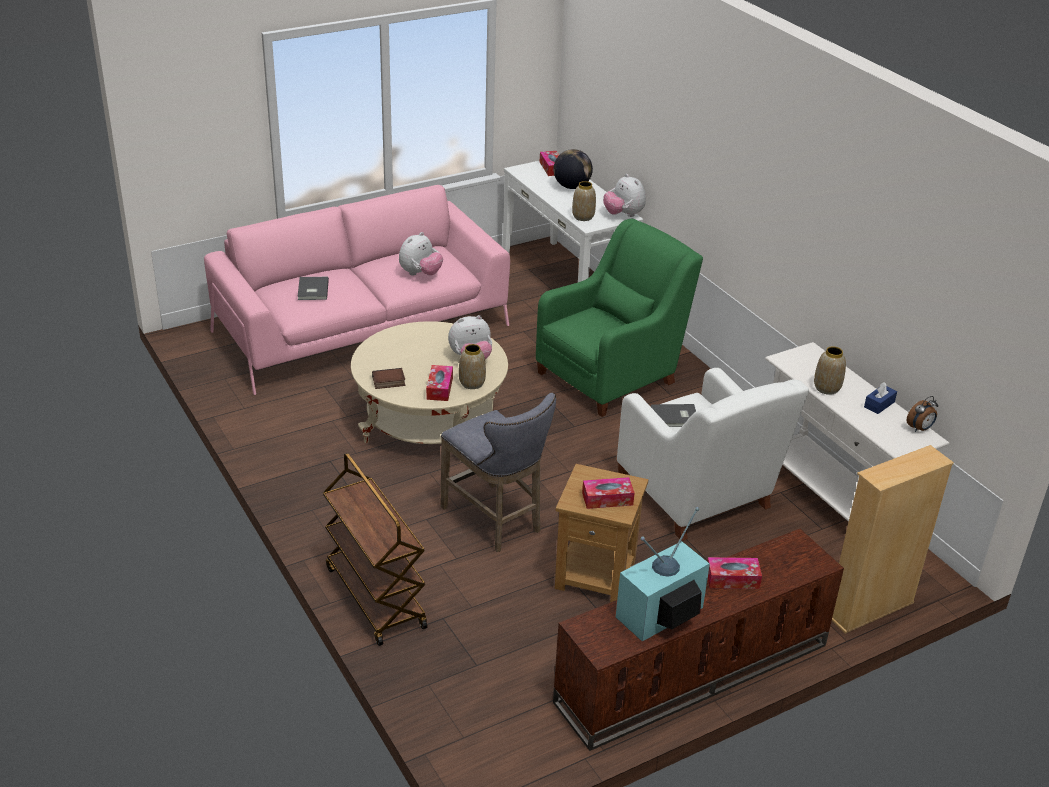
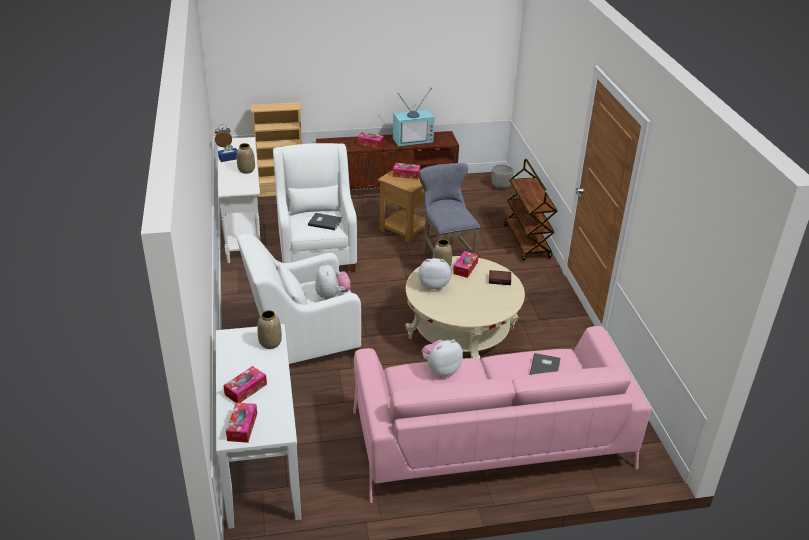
camera: 160 degrees left, 0 degrees up
(463, 744) = (501, 187): none -> planter
(571, 187) = (245, 389): globe -> tissue box
(611, 375) = (303, 342): green armchair -> white armchair
(623, 215) = (229, 338): plush toy -> plush toy (332, 295)

